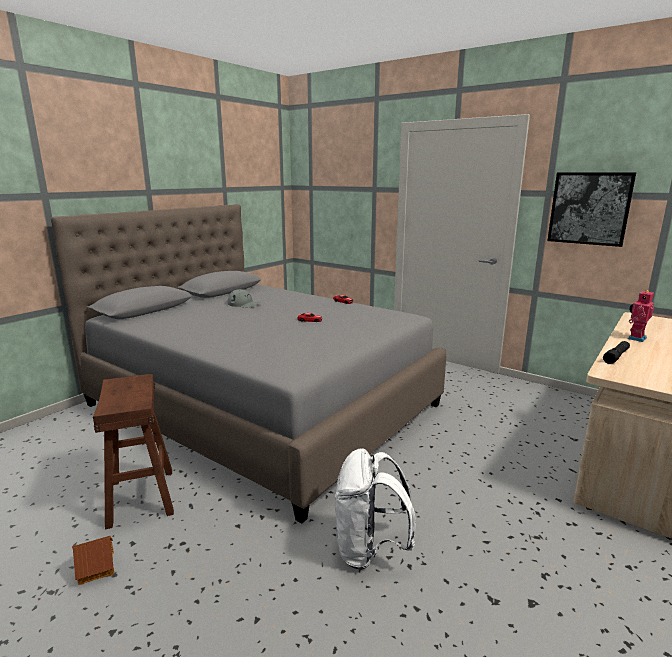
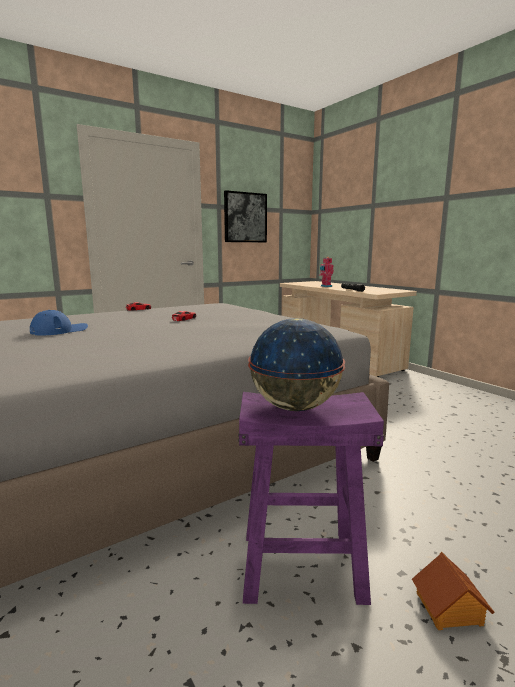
camera: 70 degrees left, 5 degrees down
(125, 391) = (295, 407): none -> globe
(140, 496) = (301, 567): brown stool -> purple stool
(244, 304) = (59, 330): grey cap -> blue cap
(369, 549) = (412, 438): white backpack -> none

